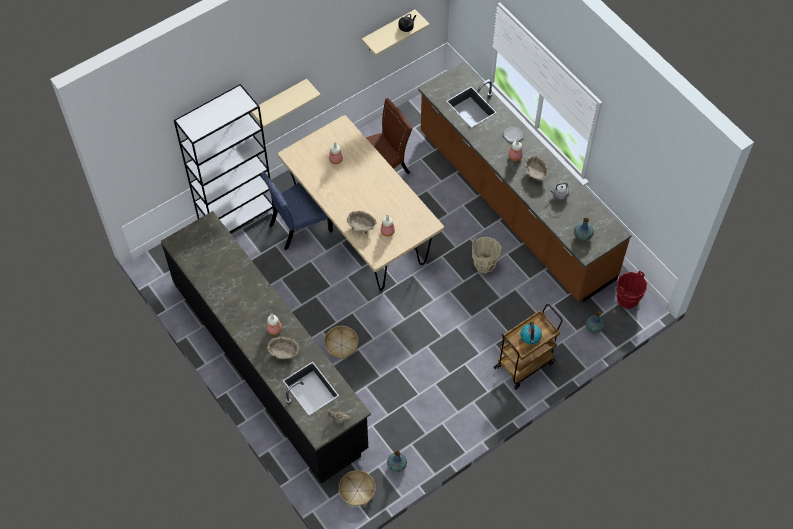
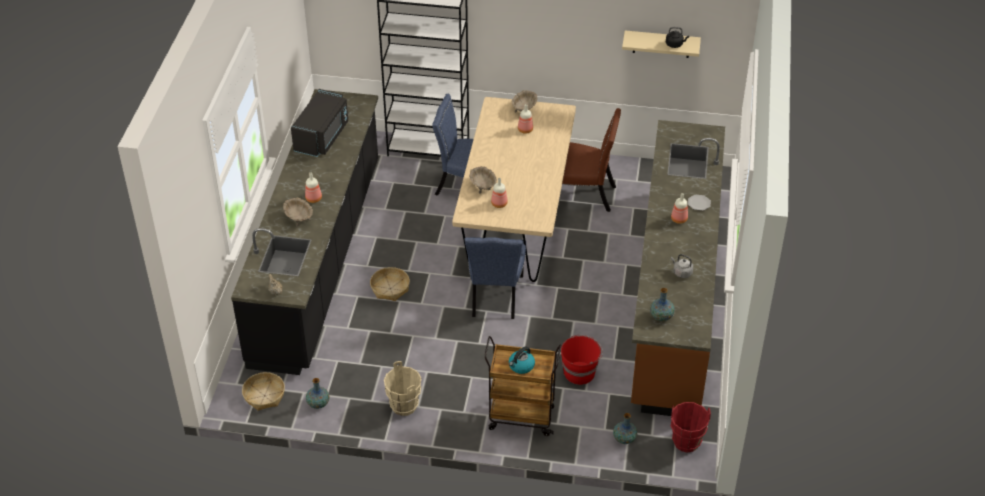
camera: 45 degrees right, 15 degrees down
(217, 275) = (322, 137): none -> black microwave
(279, 101) = (511, 43): beige shelf -> none
(411, 293) = (495, 294): none -> blue chair
(484, 265) = (586, 320): beige bucket -> beige bucket (403, 406)
(521, 305) = (580, 372): none -> red bucket
(535, 173) = (680, 243): beige bowl -> beige bowl (524, 109)

